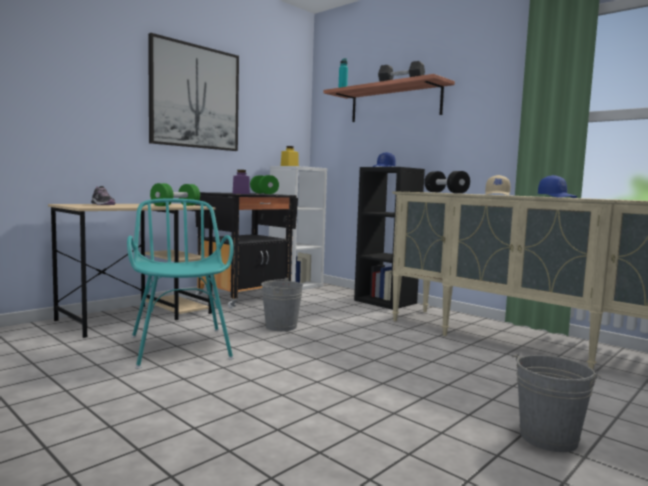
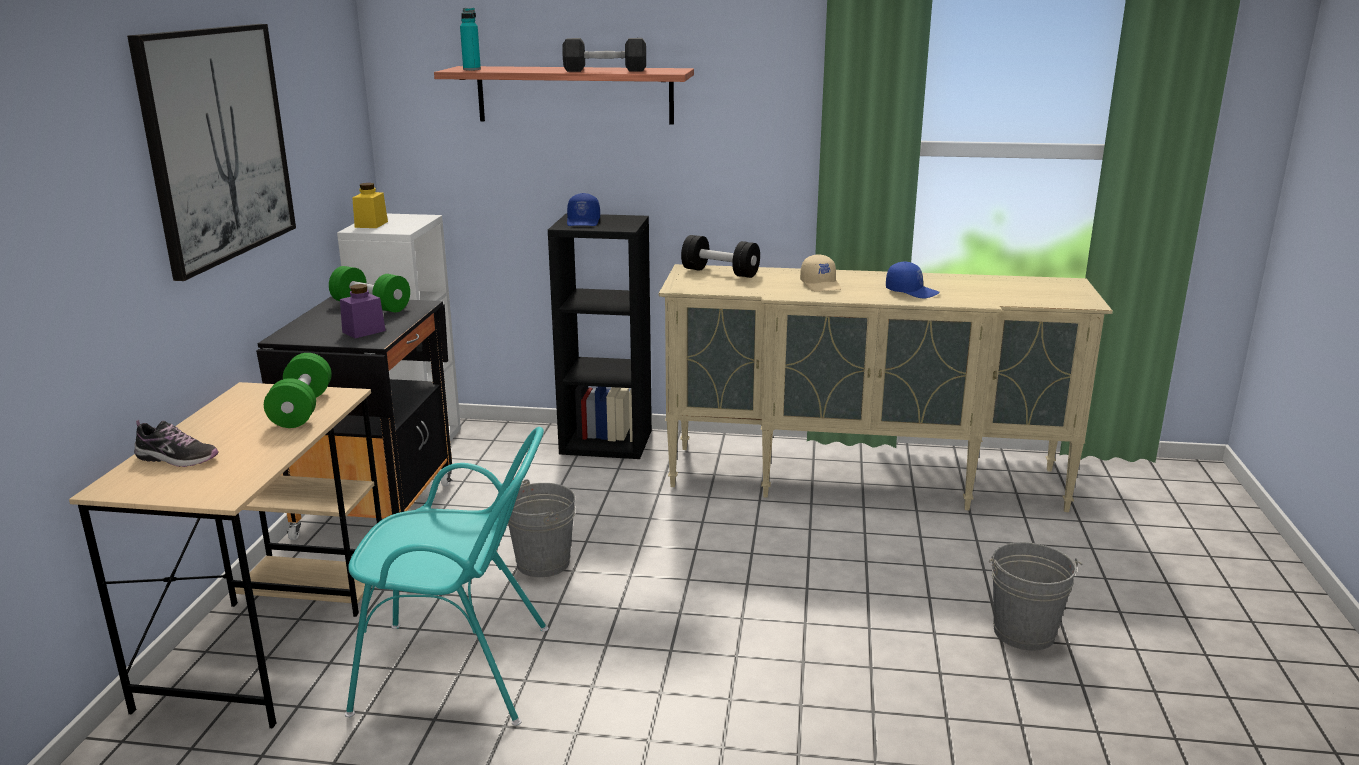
camera: 35 degrees left, 15 degrees up
(180, 345) = (462, 670): turquoise chair -> turquoise chair turned 150 degrees clockwise

